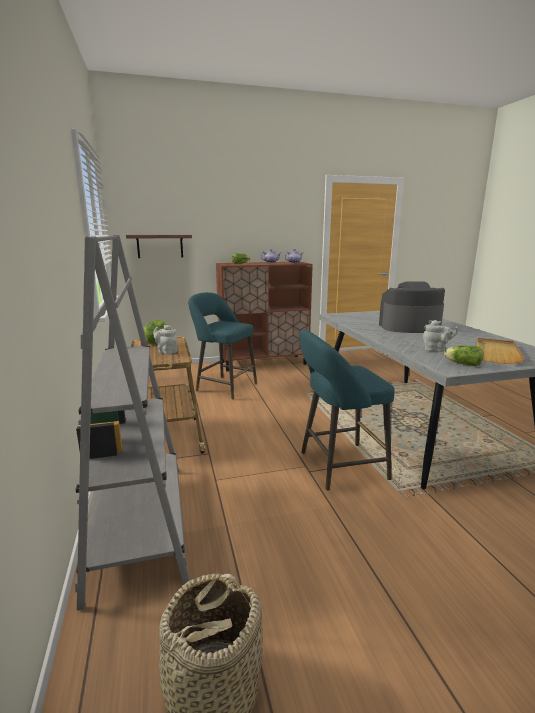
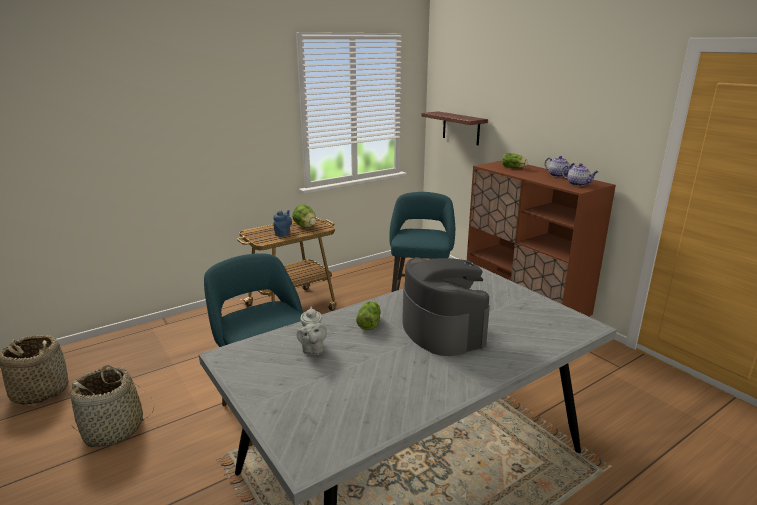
camera: 70 degrees right, 5 degrees up
(139, 525) = (173, 332): grey bookcase -> none
(166, 352) = (283, 233): grey teapot -> blue teapot
(348, 574) = (114, 430): none -> basket
(462, 363) = (252, 365): lettuce -> lettuce (369, 322)
(496, 353) = (316, 397): beige tray -> none

